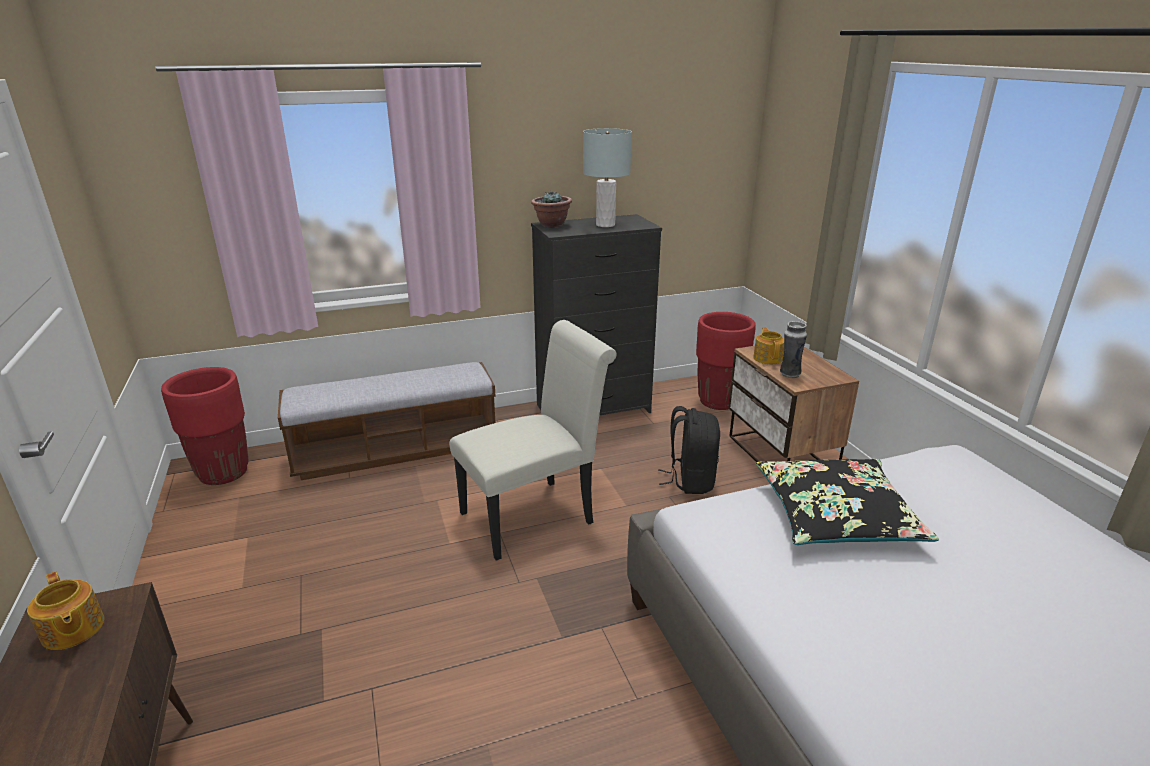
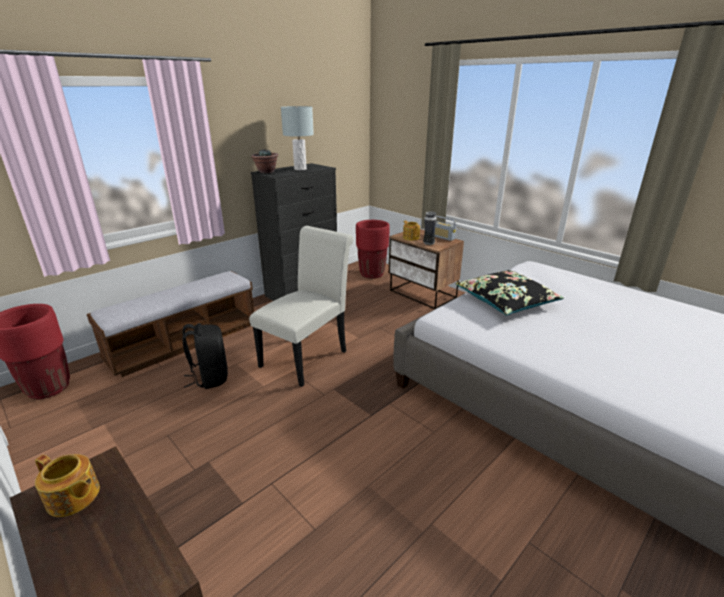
camera: 25 degrees left, 0 degrees up
(690, 480) = (384, 316): black backpack -> black backpack (210, 377)
(824, 367) = (442, 237): none -> radio

